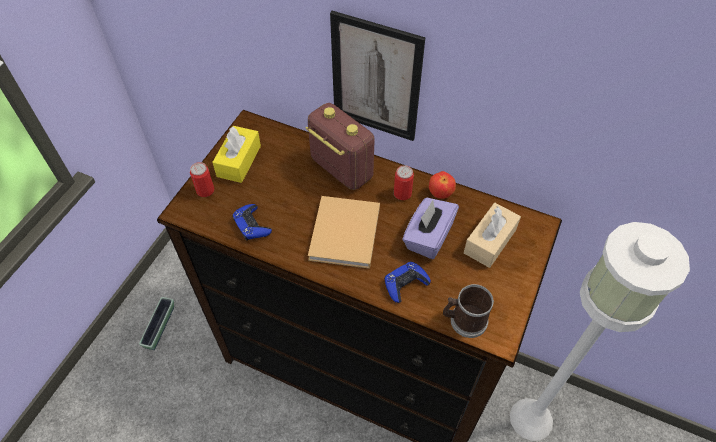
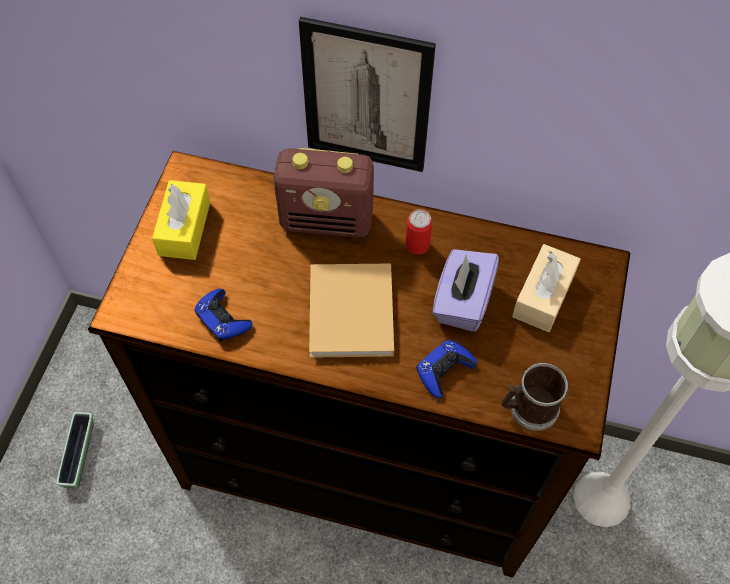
camera: 10 degrees left, 5 degrees up
(205, 190) = (147, 278): can -> none
(341, 168) = (327, 220): radio -> radio turned 150 degrees clockwise
(440, 194) = (468, 239): apple -> none

